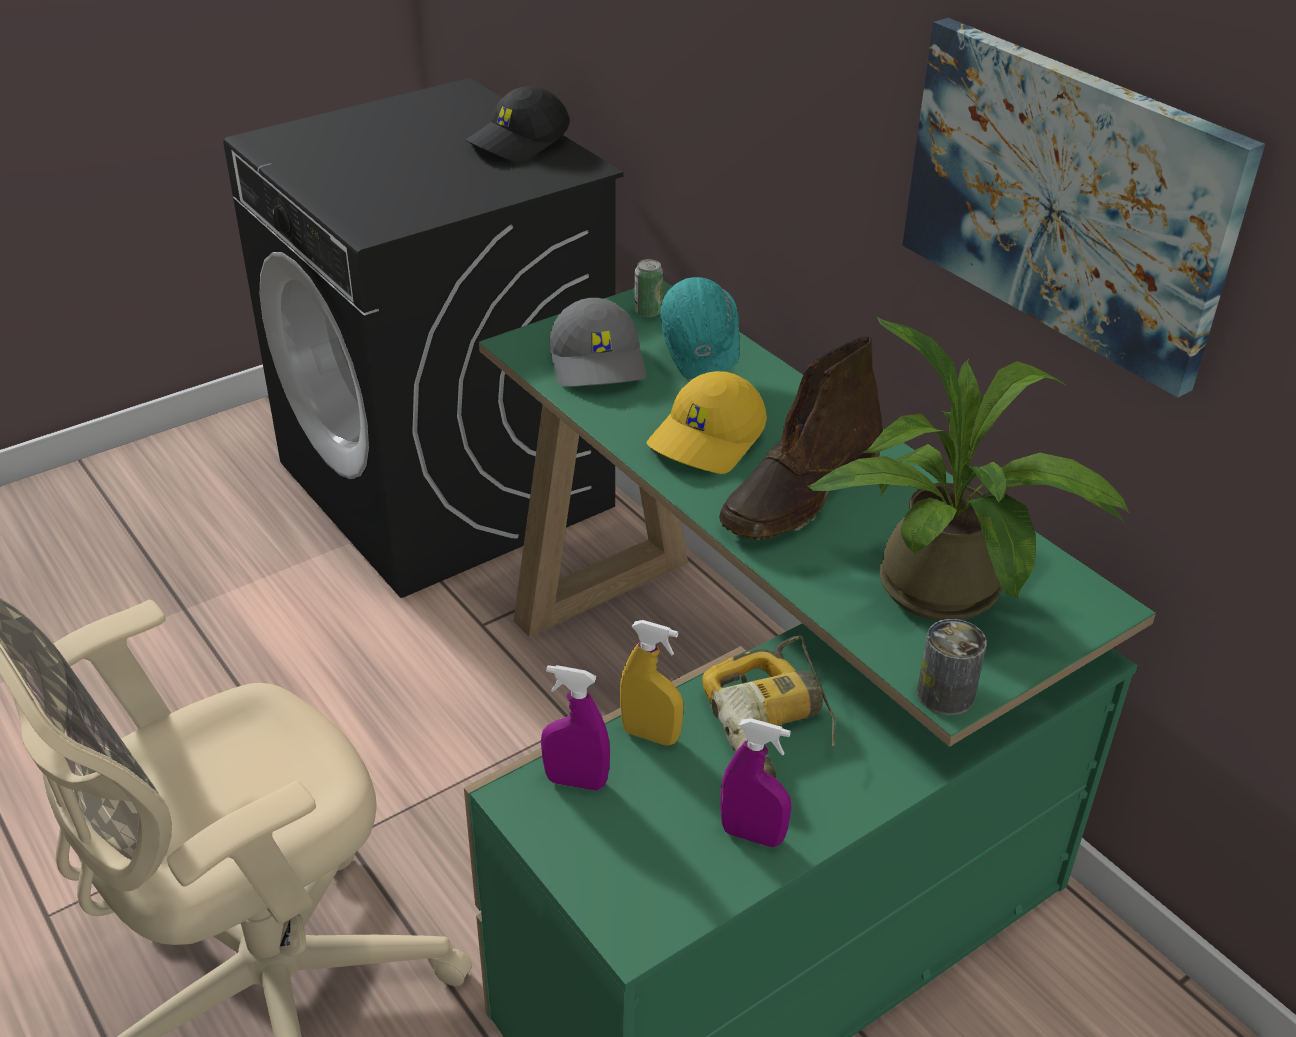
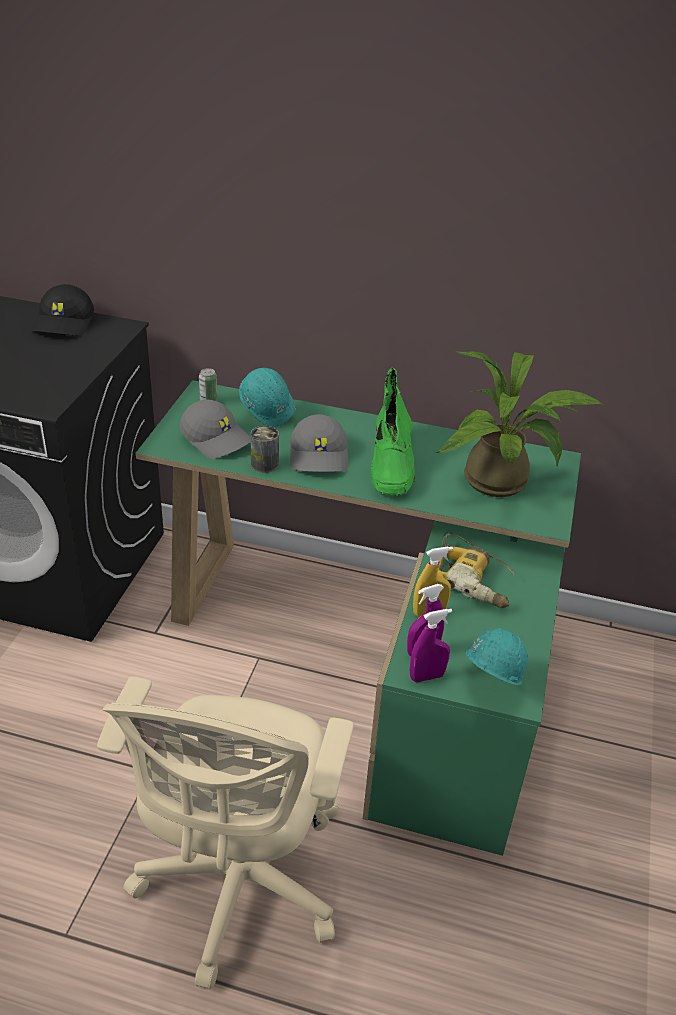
camera: 40 degrees left, 0 degrees up
(610, 882) = (487, 685): none -> turquoise hard hat
(708, 440) = (320, 456): yellow cap -> grey cap
(752, 835) = (517, 631): purple spray bottle -> purple spray bottle (427, 676)
(800, 494) = (392, 464): brown boot -> green boot
(945, 694) = (549, 525): can -> can (264, 464)
(1067, 198) = (499, 265): picture -> none

